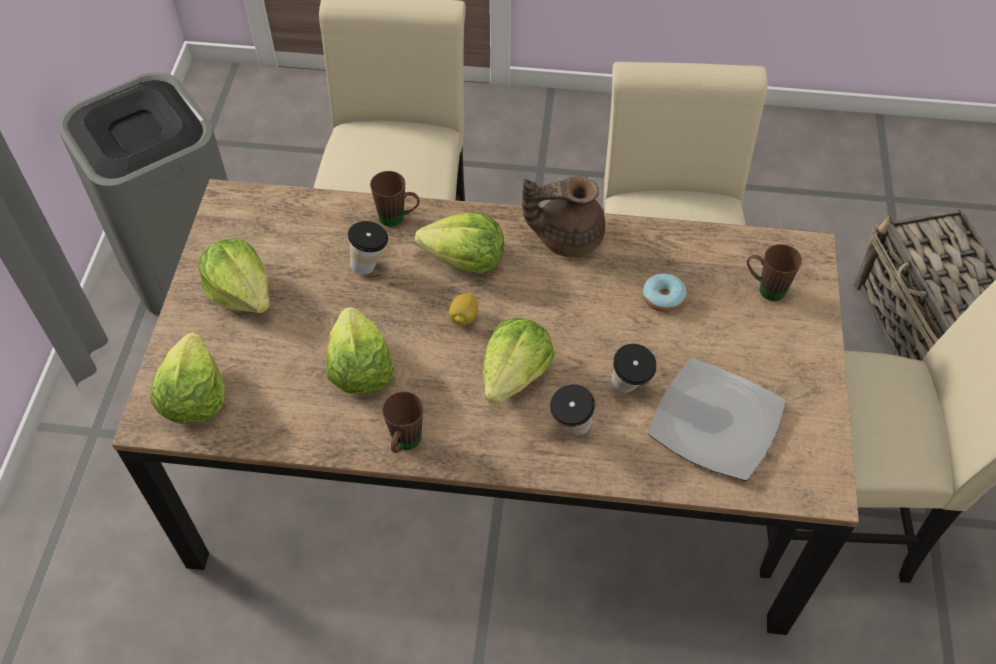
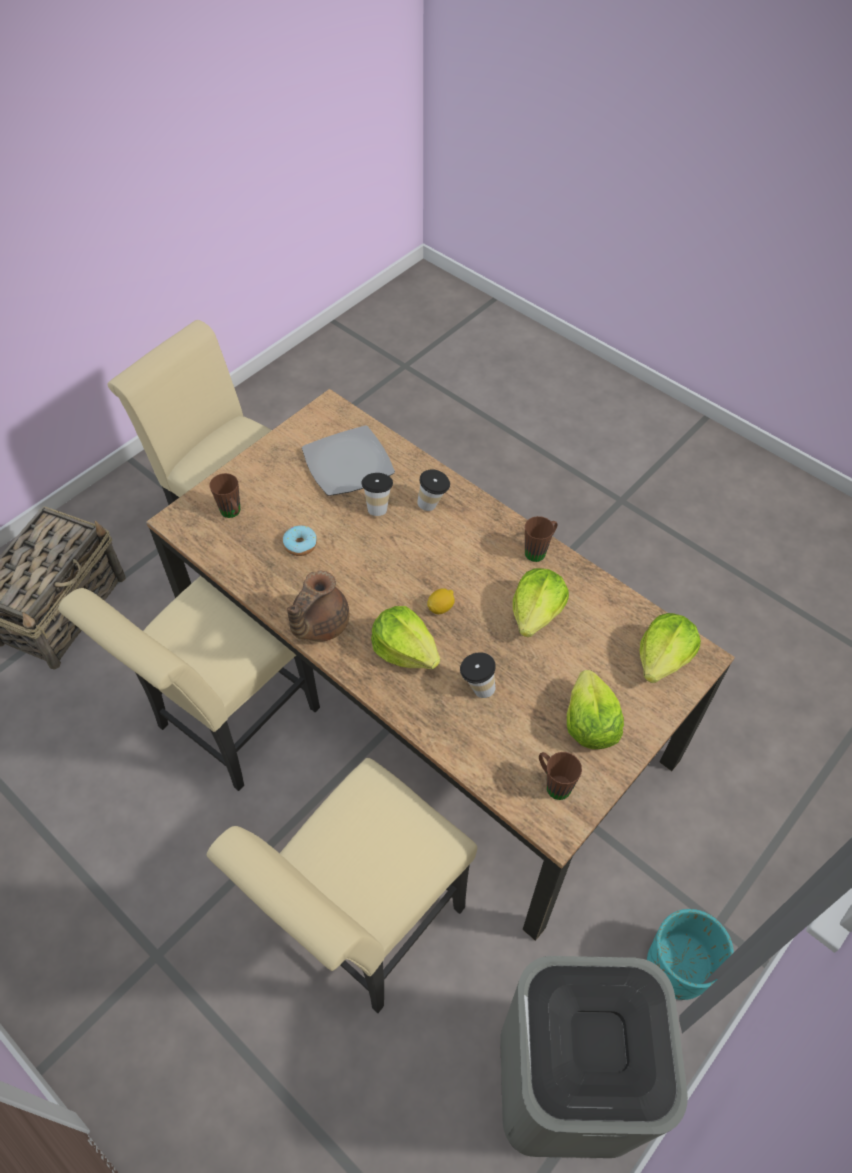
camera: 145 degrees left, 0 degrees up
(122, 379) = (677, 967): none -> turquoise planter
(398, 218) = (427, 717): brown mug -> brown mug (553, 783)
(515, 374) = (438, 552): lettuce -> none
(566, 237) = (318, 624): brown teapot -> brown teapot turned 90 degrees clockwise

